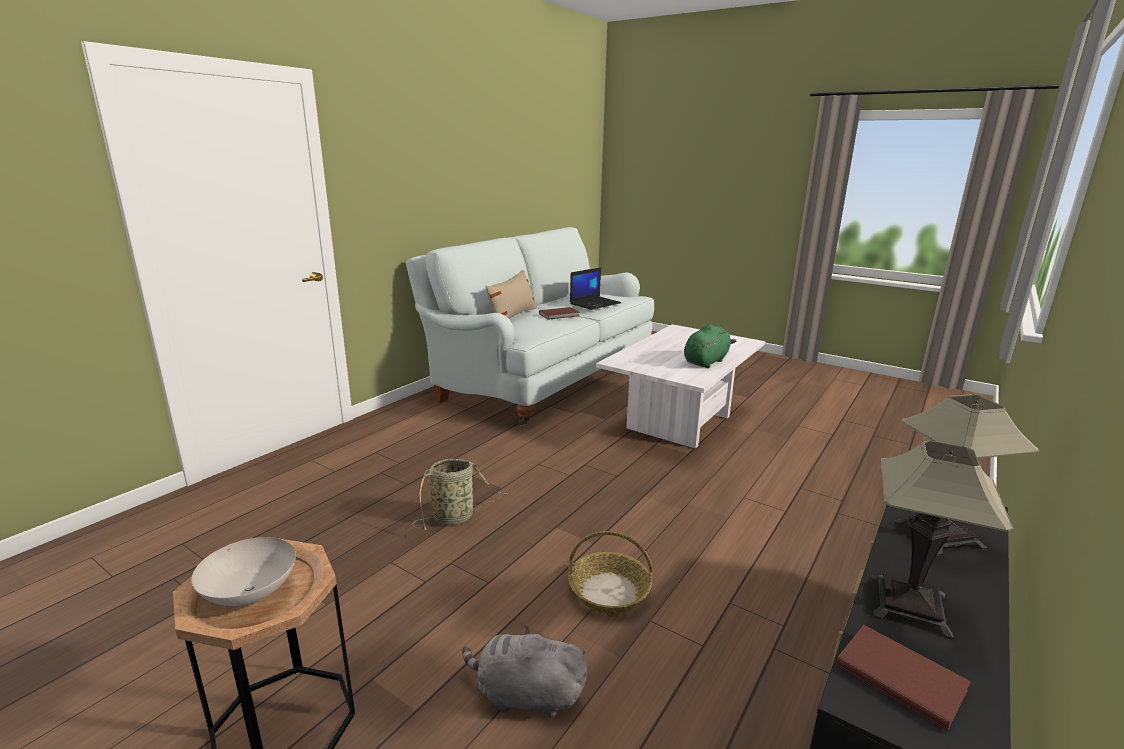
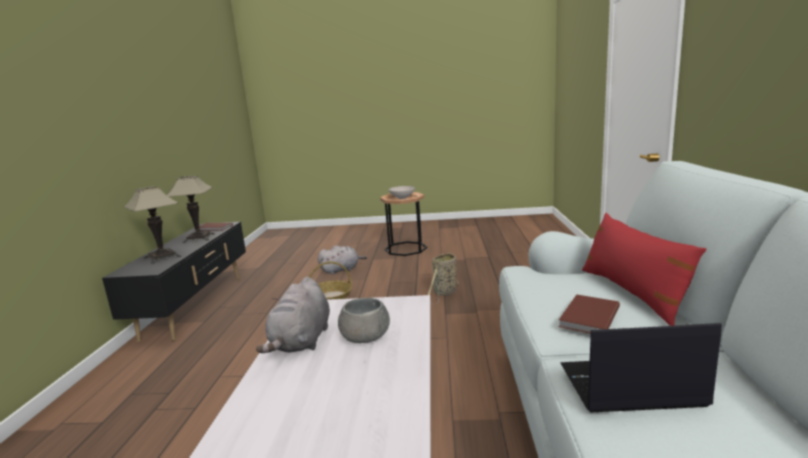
camera: 150 degrees right, 5 degrees down
(512, 317) = (632, 293): beige pillow -> red pillow
(595, 303) = (629, 386): laptop -> laptop turned 75 degrees clockwise
(665, 354) = (365, 337): none -> grey bowl
(706, 361) = (301, 342): green plush toy -> grey plush toy

